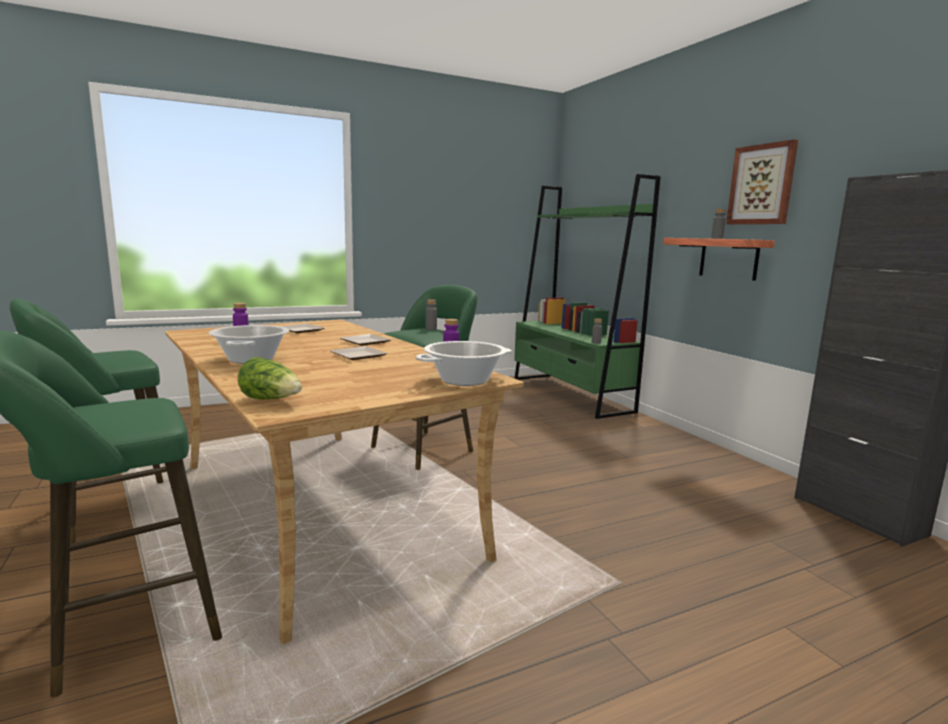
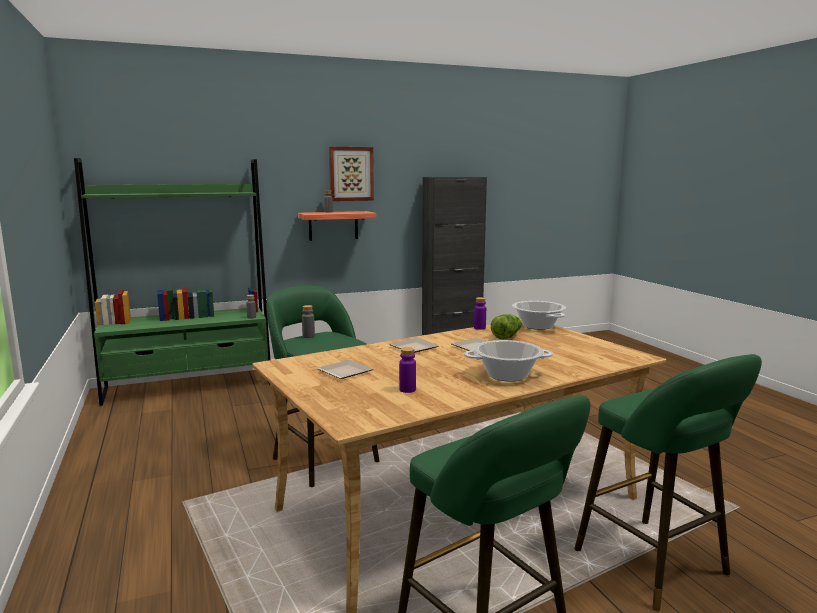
camera: 85 degrees left, 0 degrees up
(272, 400) = (619, 359): lettuce -> lettuce (506, 336)

